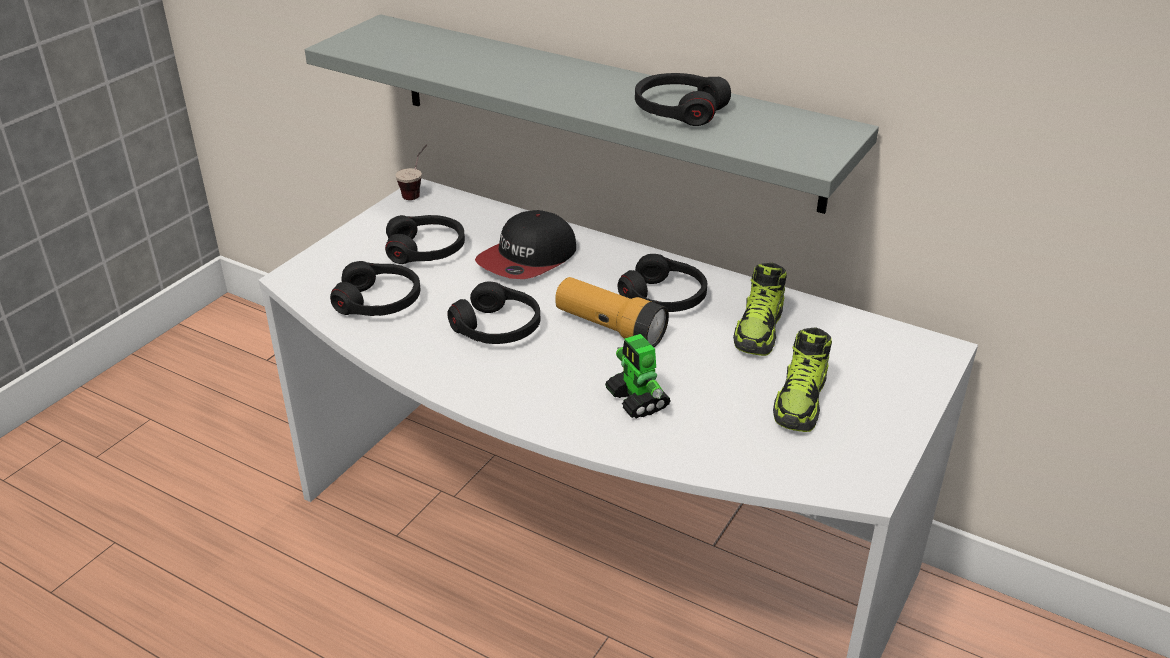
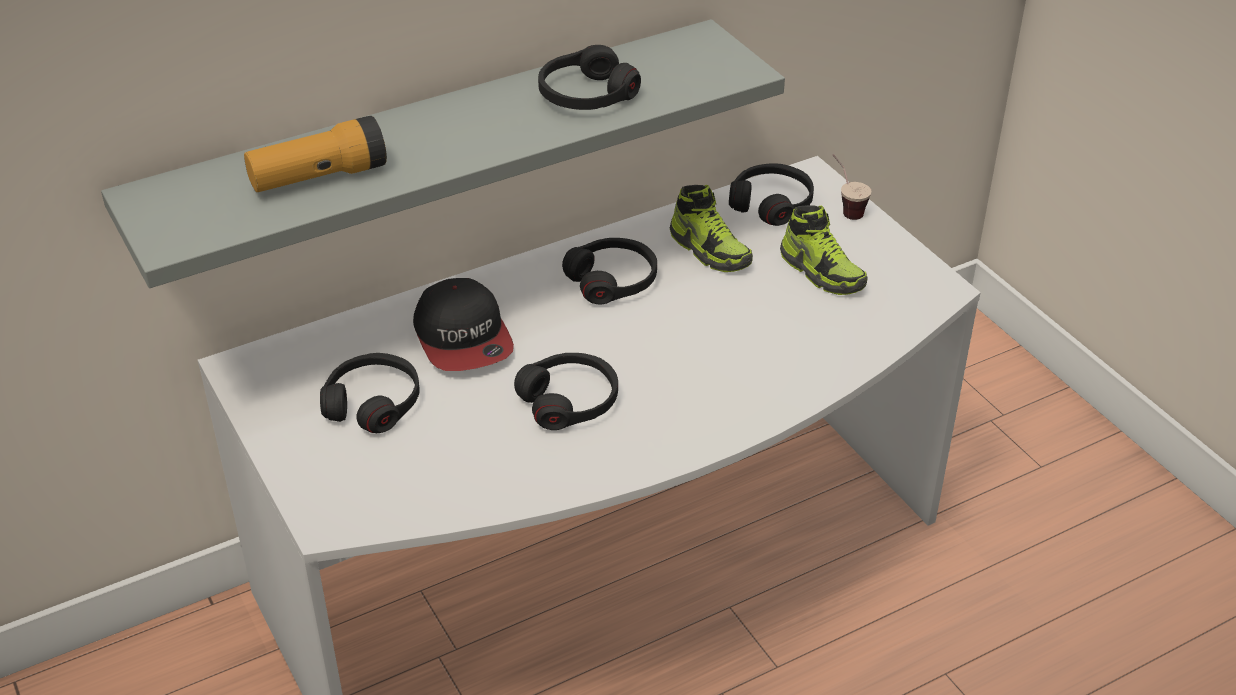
camera: 60 degrees left, 5 degrees up
(379, 301) = (445, 469): black headphones -> black headphones (771, 203)
(417, 192) = (236, 370): cup -> cup (845, 208)
(610, 327) = (631, 331): flashlight -> flashlight (319, 177)
(637, 400) = (753, 357): toy robot -> none

